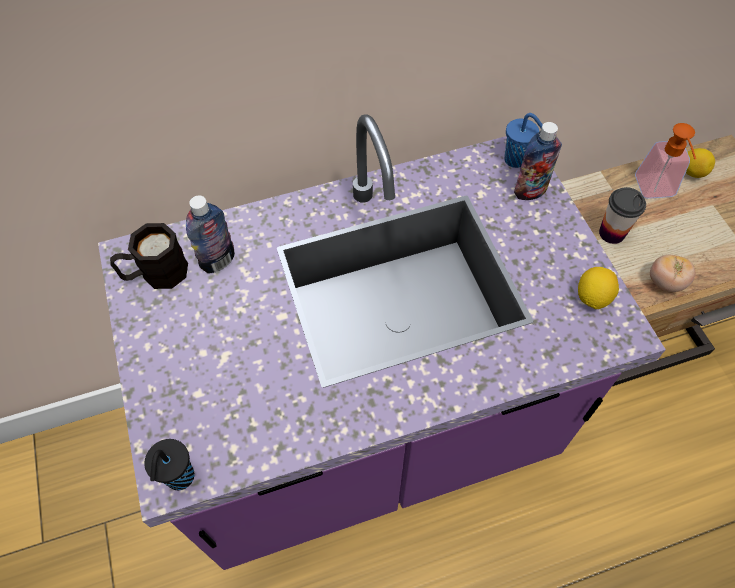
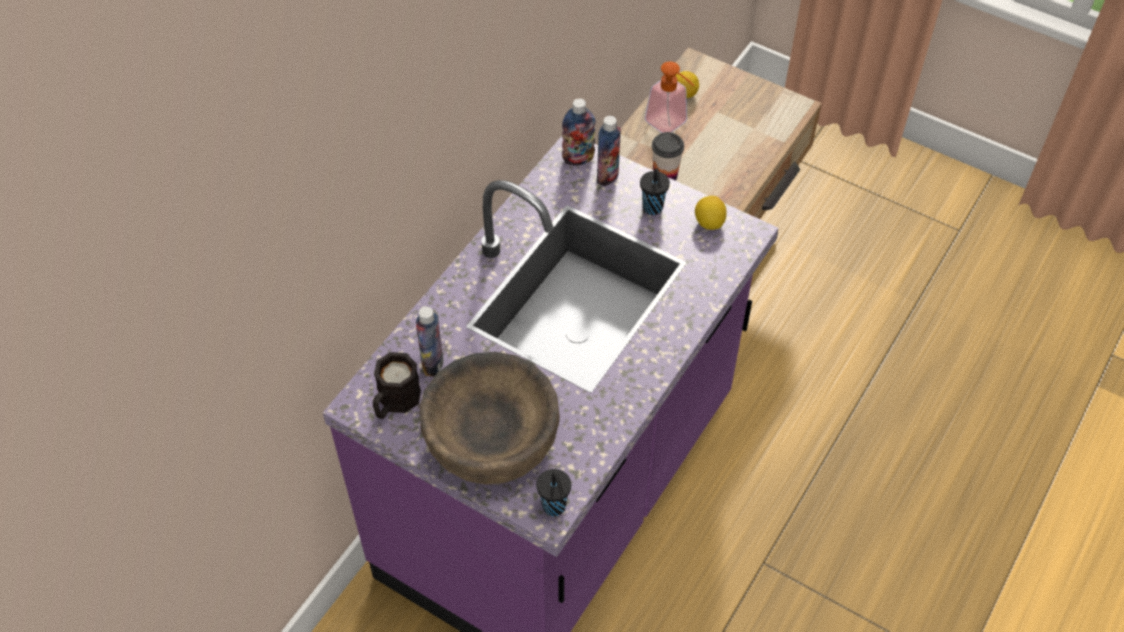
camera: 40 degrees left, 5 degrees down
(194, 366) = (491, 439): none -> brown bowl
(516, 160) = (578, 158): blue cup -> bottle
(546, 248) = (653, 209): none -> black cup
(665, 282) = (729, 190): tomato -> none

